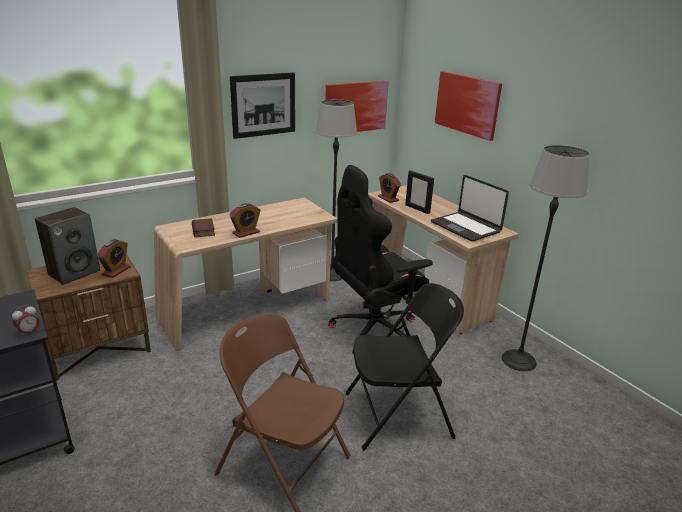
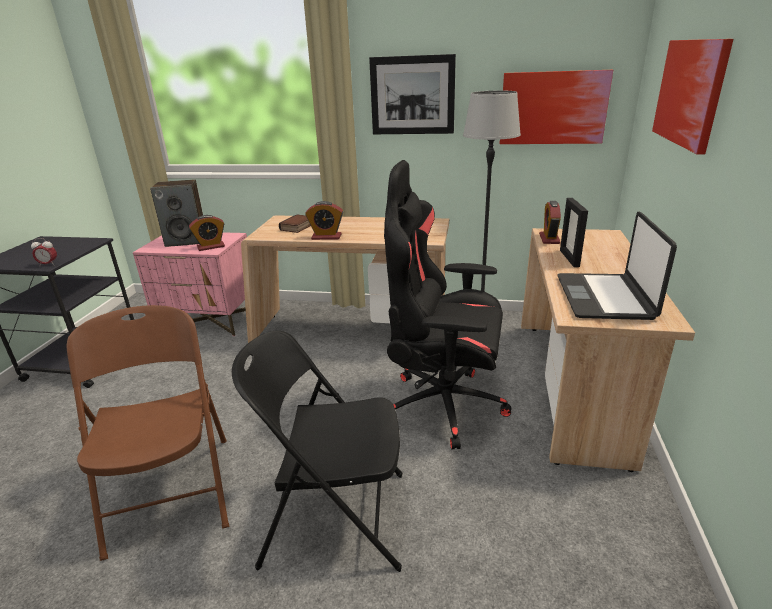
camera: 45 degrees right, 0 degrees up
(99, 349) = (209, 320): brown nightstand -> pink nightstand
(398, 415) = (335, 516): black chair -> black chair turned 150 degrees clockwise
(518, 360) = (605, 552): floor lamp -> none

